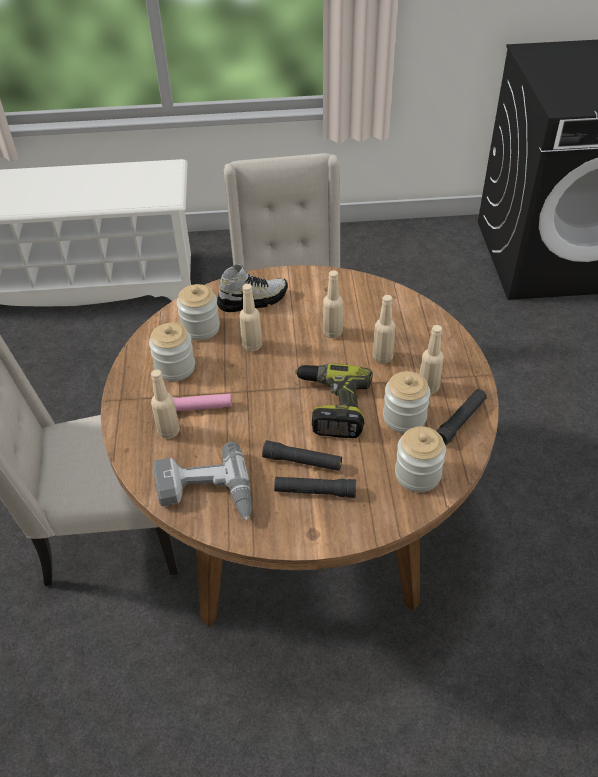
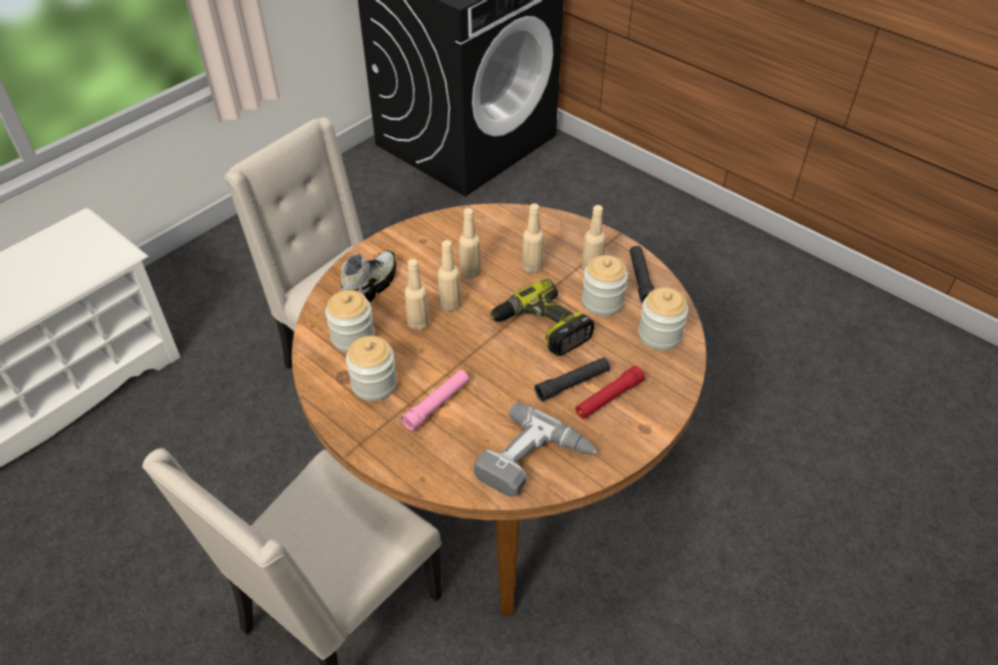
camera: 45 degrees left, 0 degrees up
(168, 431) = (439, 438): beige bottle -> beige bottle (450, 305)
(315, 491) = (608, 398): black flashlight -> red flashlight

